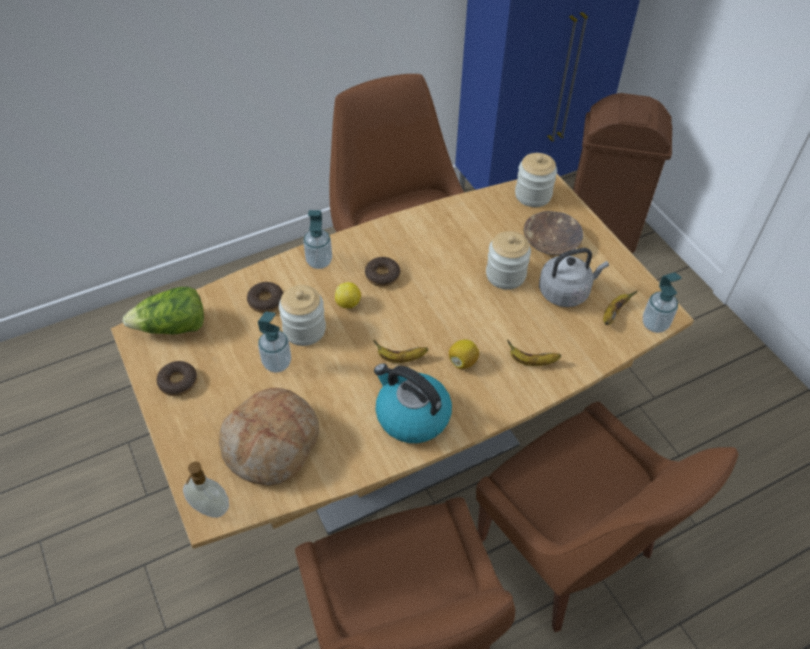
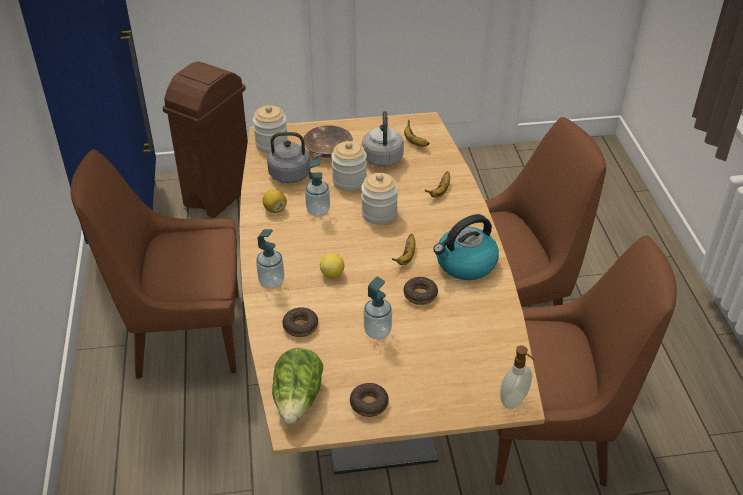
camera: 70 degrees left, 10 degrees down
(272, 444) = (462, 350): bread -> none
(304, 329) = (348, 307): jar -> jar (379, 213)
(382, 275) = (311, 247): donut -> donut (420, 295)
(462, 361) = (425, 225): lemon -> lemon (275, 209)
(490, 227) = (292, 175): none -> grey kettle
(655, 324) = (432, 128): soap dispenser -> soap dispenser (318, 211)

